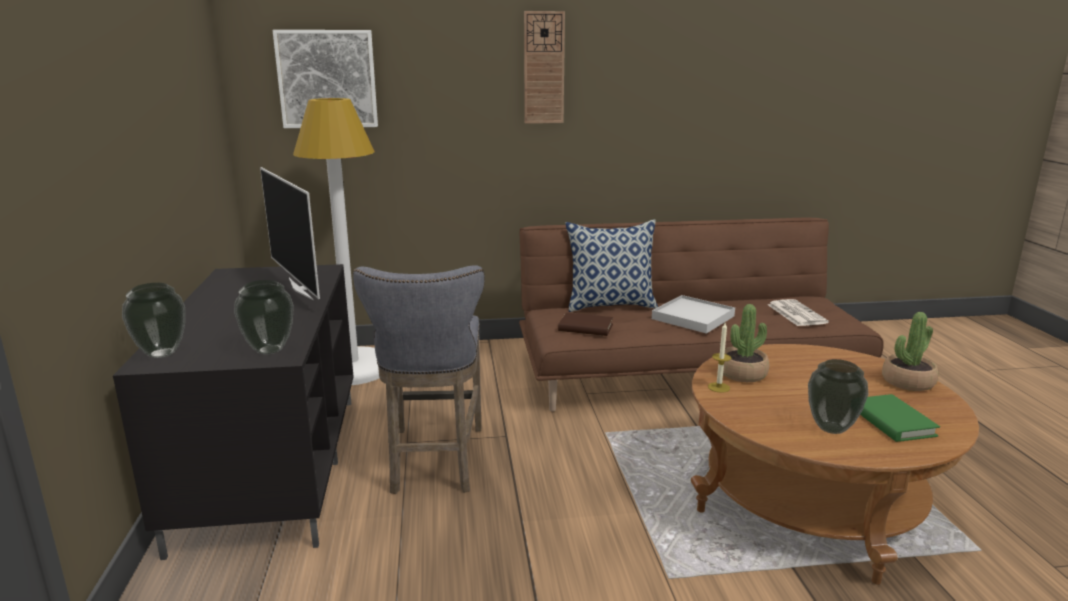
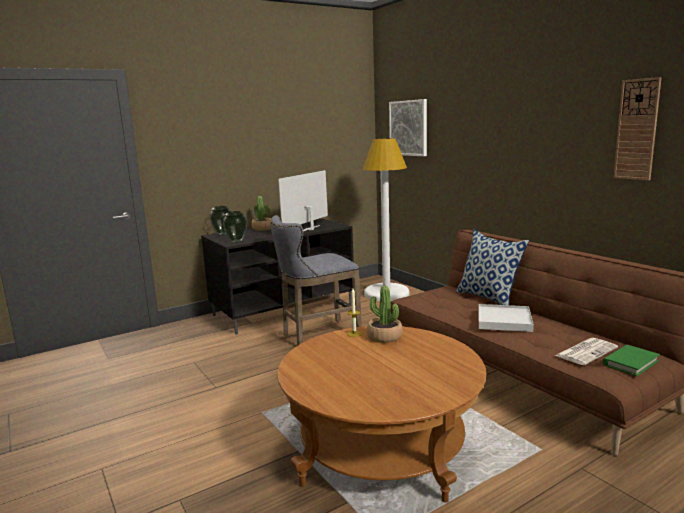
camera: 65 degrees right, 5 degrees down
(544, 68) = (509, 119): wall clock -> wall clock (637, 130)
(585, 328) = (432, 299): brown book -> none
(832, 428) = (325, 369): vase -> none
(892, 422) = (355, 387): green book -> green book (630, 363)
(907, 382) = (442, 390): potted plant -> potted plant (262, 228)

